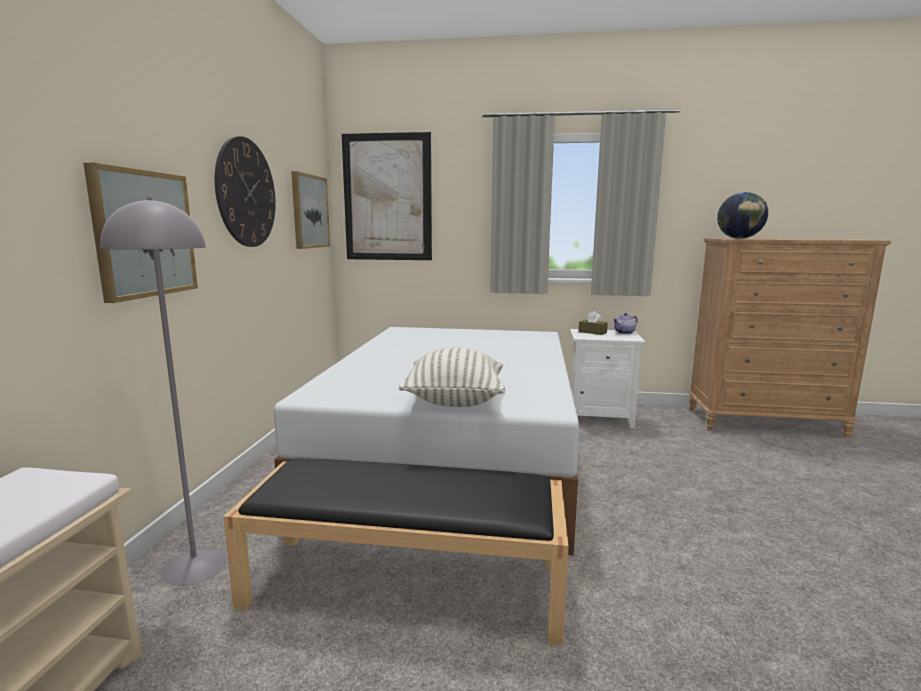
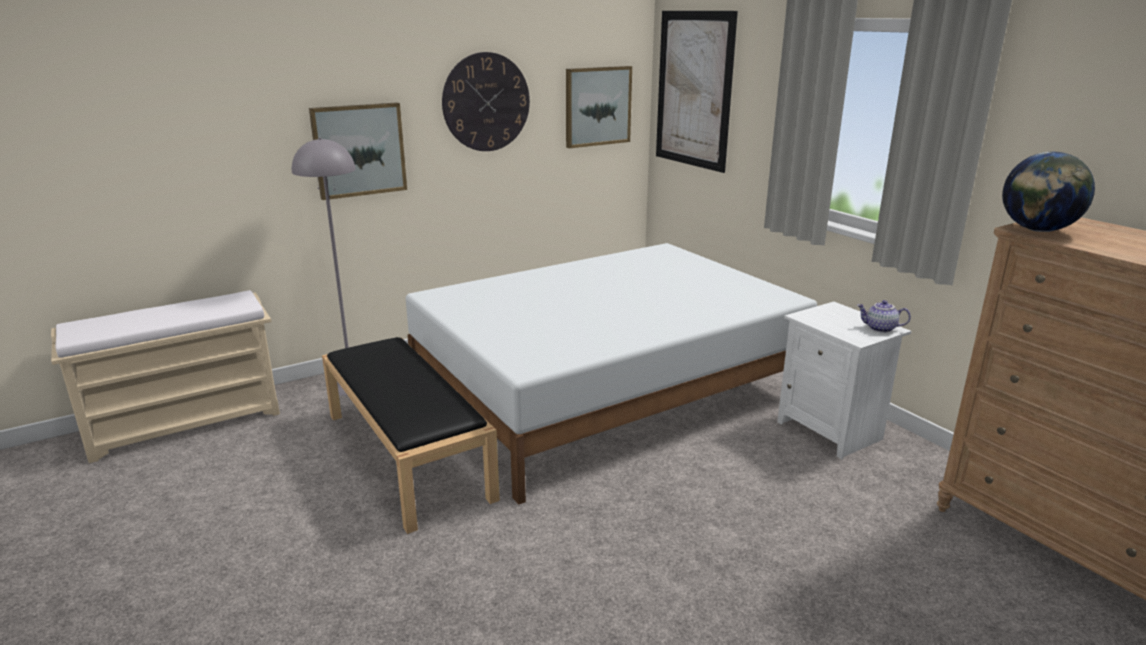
camera: 50 degrees right, 10 degrees up
(455, 401) = (491, 334): pillow -> none
(592, 332) = (840, 314): brown tissue box -> none

